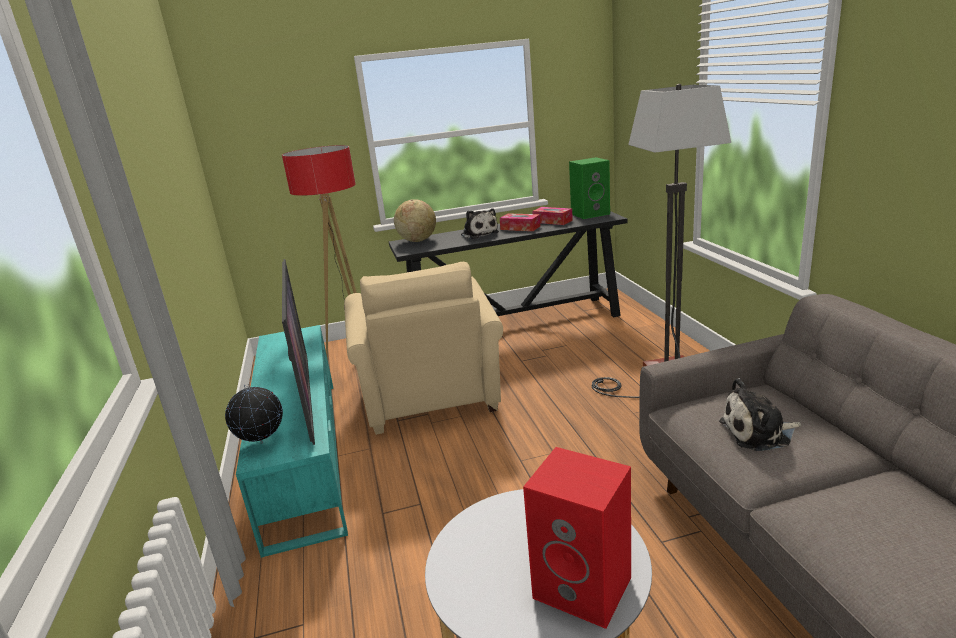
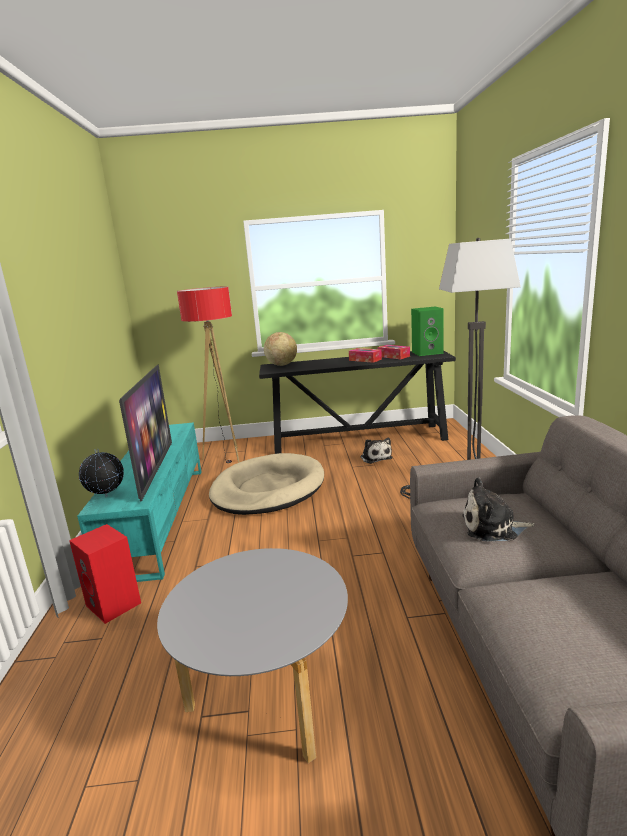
camera: 10 degrees right, 5 degrees down
(430, 400) = (268, 489): beige armchair -> beige dog bed
(479, 234) = (330, 362): plush toy -> plush toy (375, 457)
(585, 587) = (280, 625): red speaker -> red speaker (115, 604)

